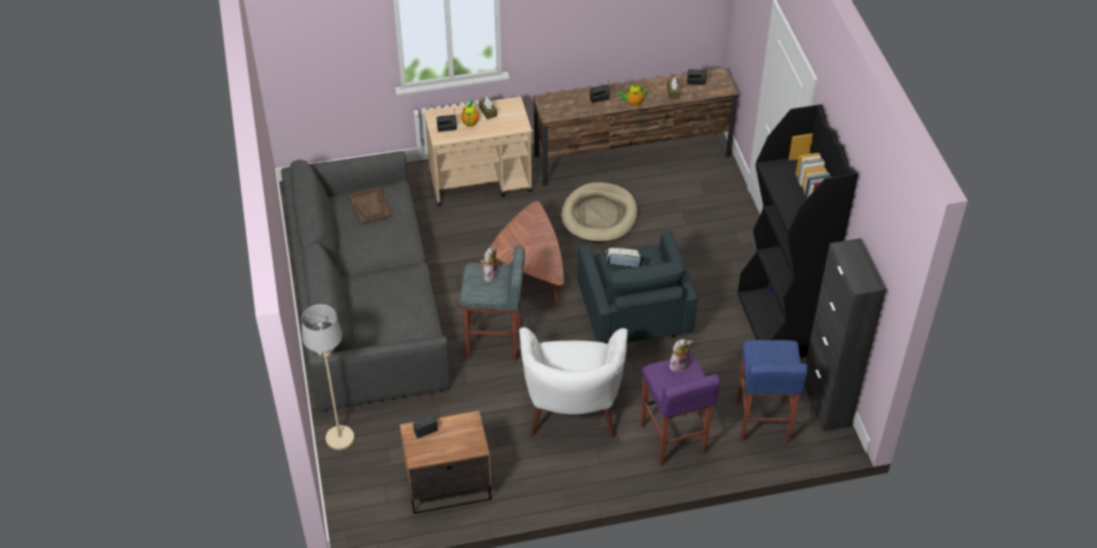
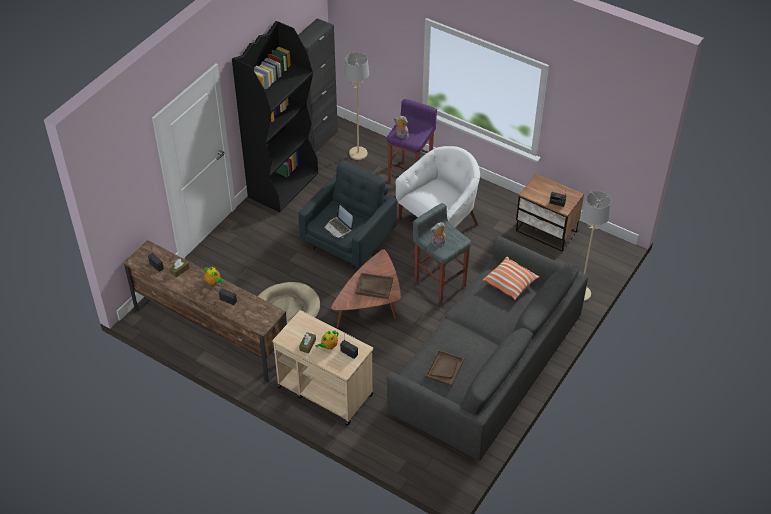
camera: 135 degrees left, 0 degrees up
(392, 325) = (510, 283): none -> pillow
(524, 244) = (374, 286): none -> brown tray
(762, 421) = (358, 153): blue stool -> beige floor lamp

